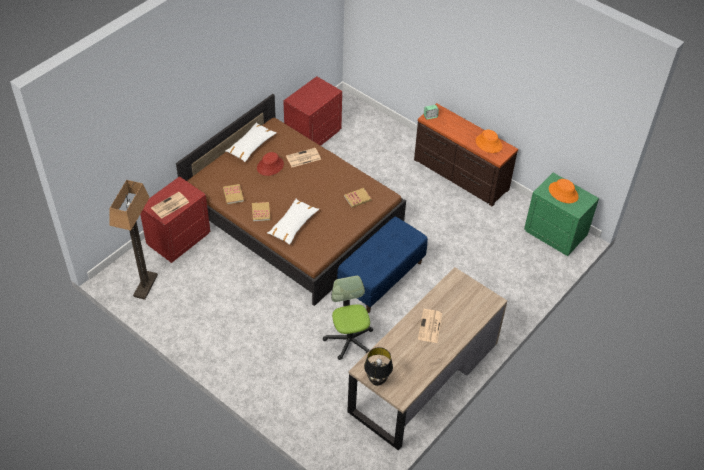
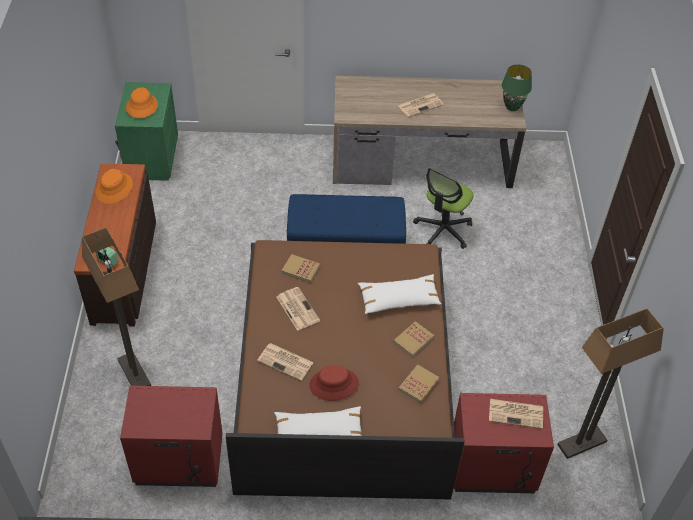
camera: 130 degrees left, 0 degrees up
(332, 181) = (297, 308): none -> newspaper
(377, 380) = (512, 107): black table lamp -> green table lamp
(382, 145) = (134, 373): none -> floor lamp

